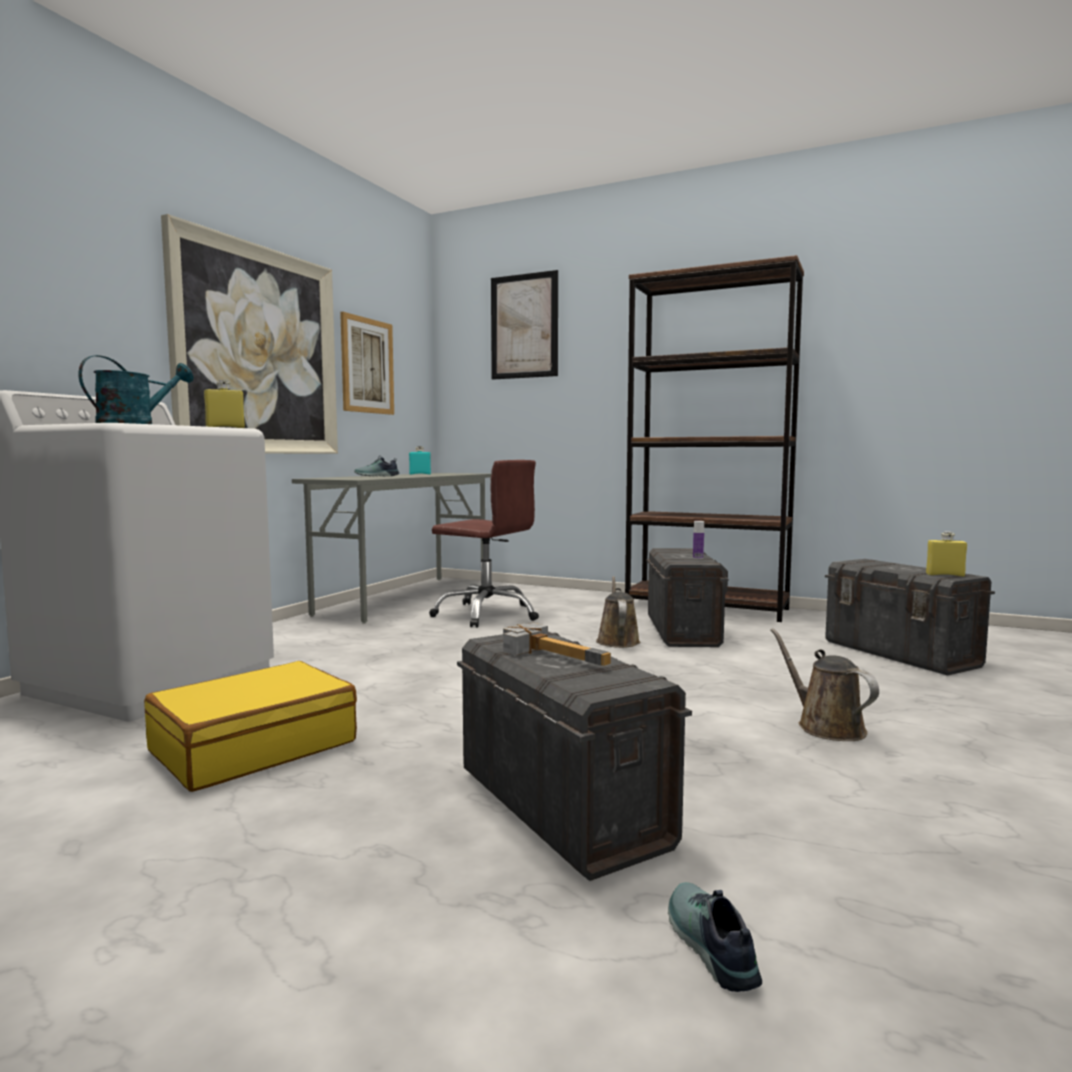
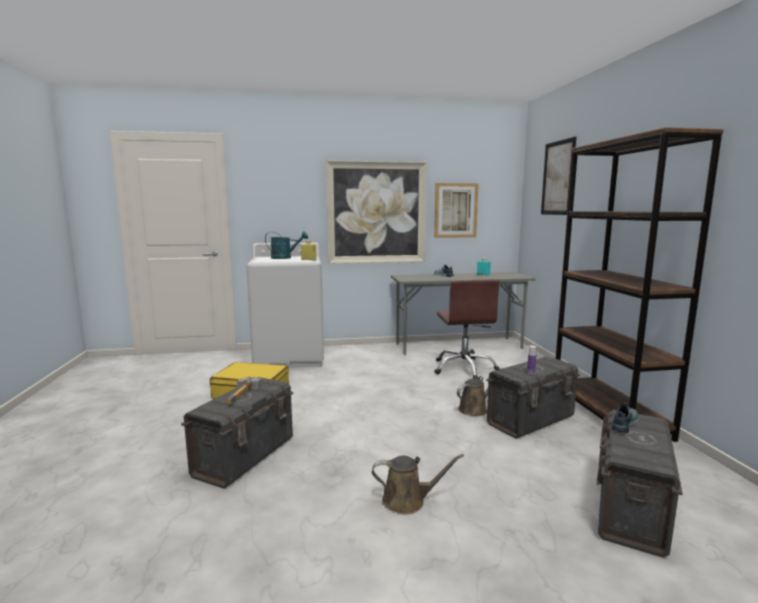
camera: 55 degrees right, 5 degrees up
(708, 945) = (160, 511): shoe -> shoe (623, 423)
(825, 726) = (408, 501): brown watering can -> brown watering can turned 60 degrees clockwise
(945, 575) = (639, 455): yellow bottle -> none

